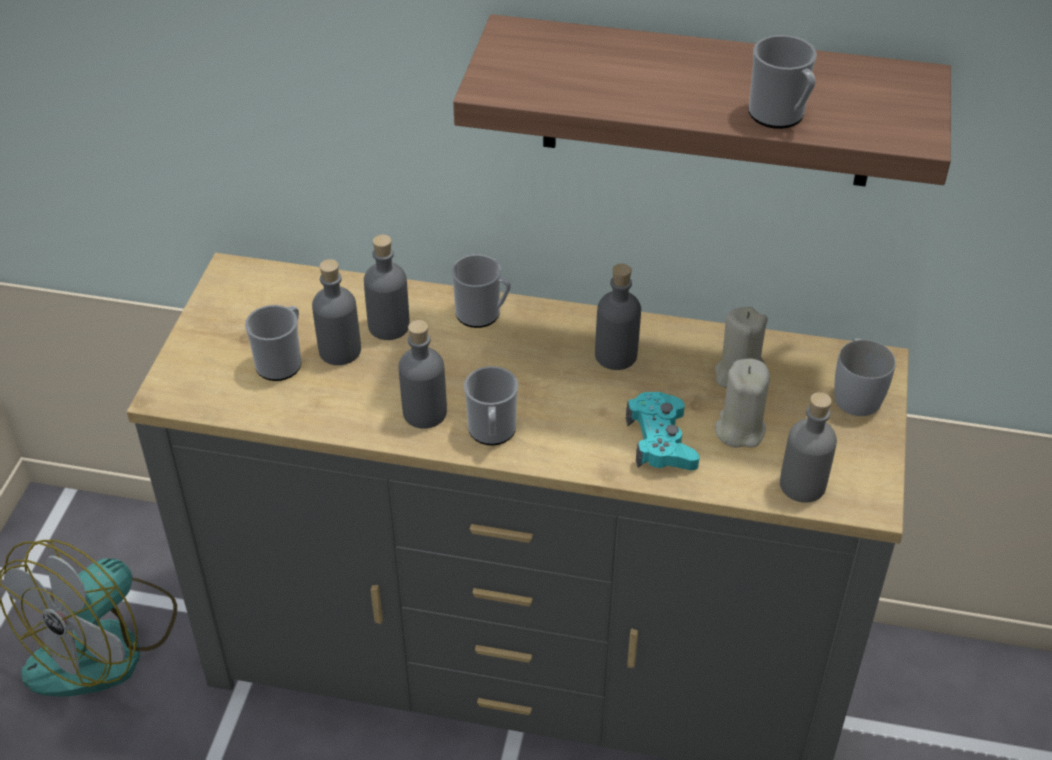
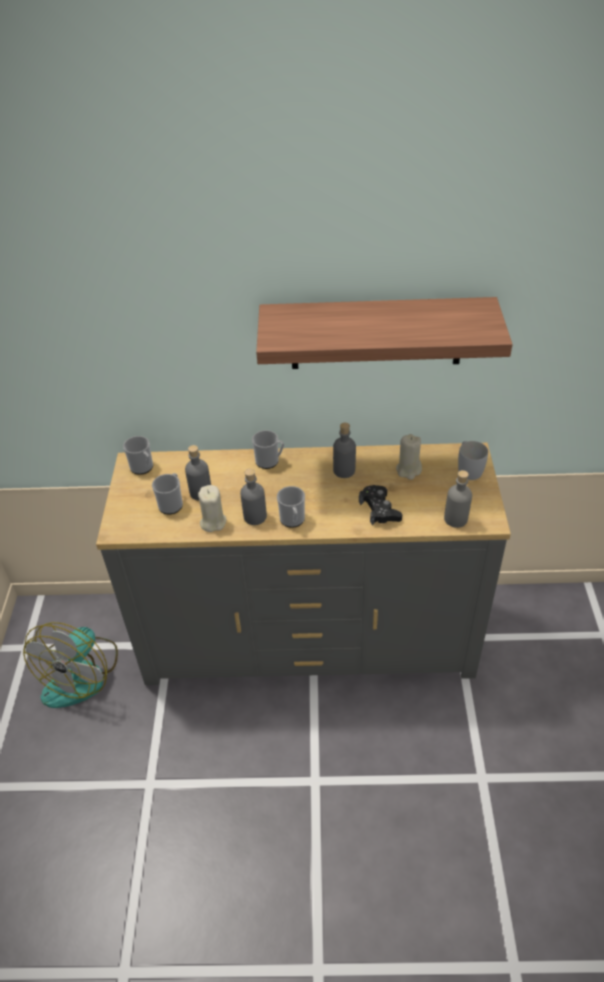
camera: 10 degrees left, 0 degrees up
(389, 326) = (222, 475): grey bottle -> none
(661, 441) = (379, 510): turquoise game controller -> black game controller
(739, 429) = (416, 497): beige candle -> beige candle (213, 522)
(780, 116) = (423, 334): mug -> mug (143, 468)

